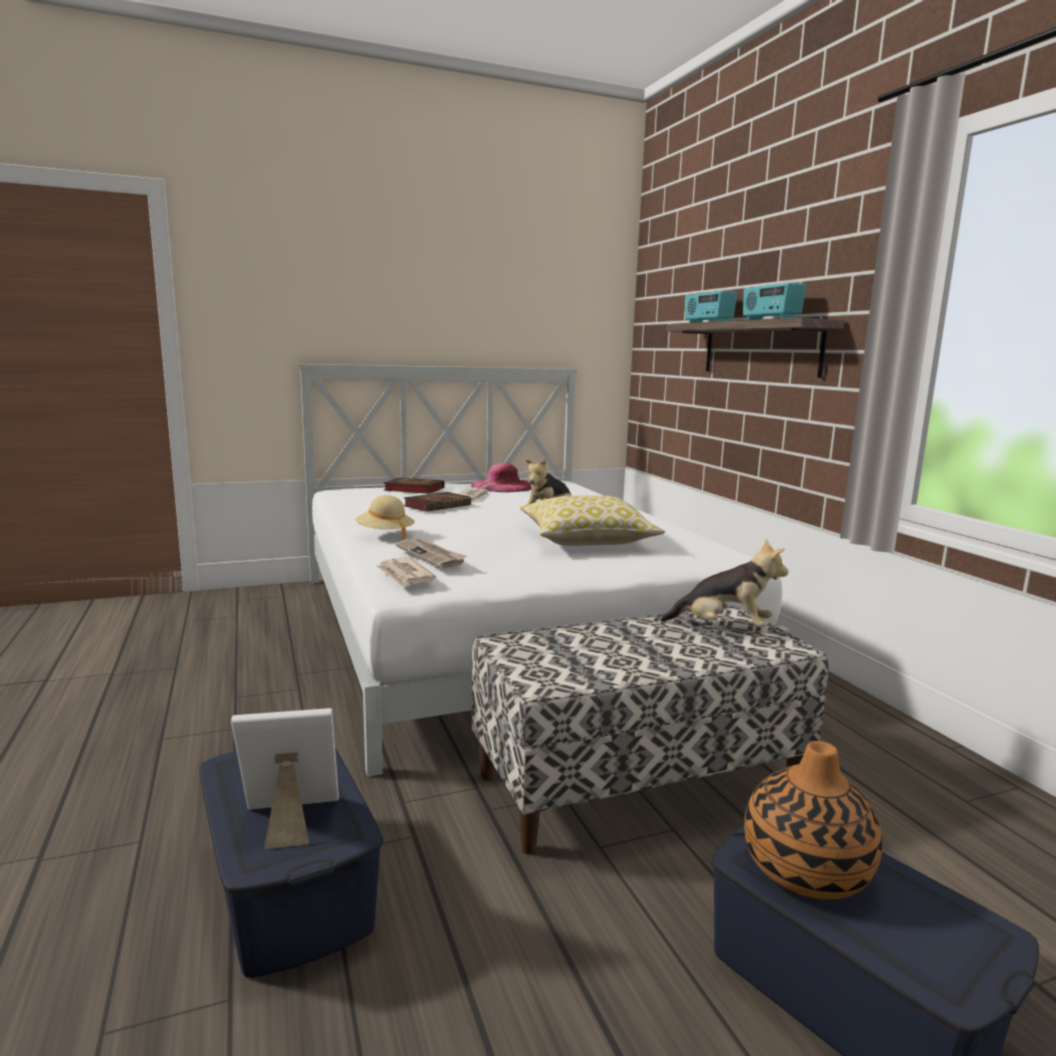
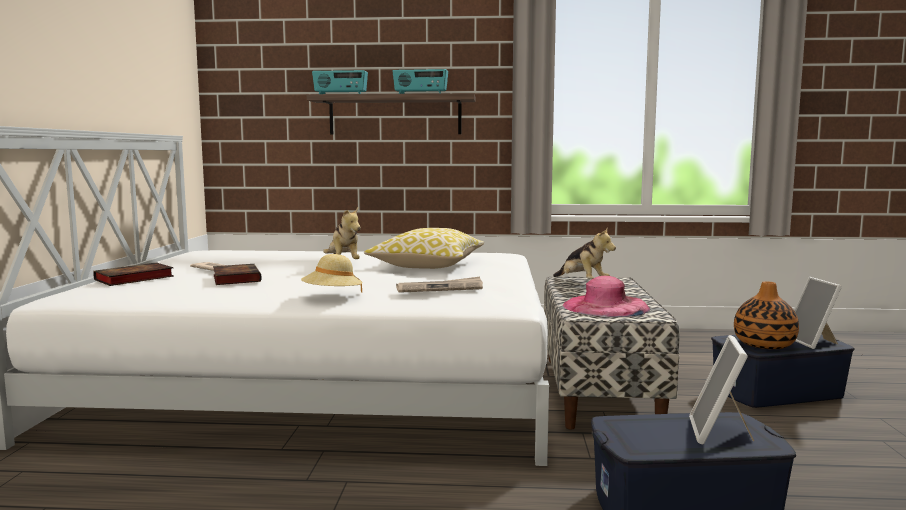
camera: 65 degrees left, 5 degrees down
(405, 575) = (486, 298): newspaper -> none
(503, 486) = (187, 261): pink hat -> pink hat (605, 306)
(723, 627) = (582, 282): plush toy -> plush toy turned 105 degrees clockwise
(919, 947) = (812, 342): none -> picture frame

